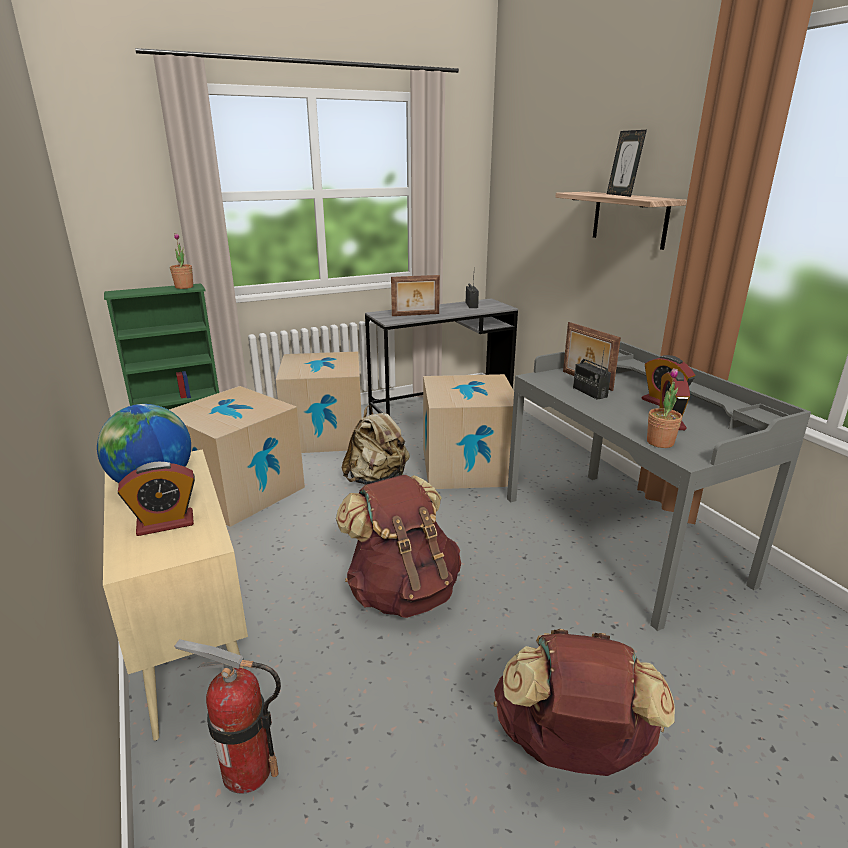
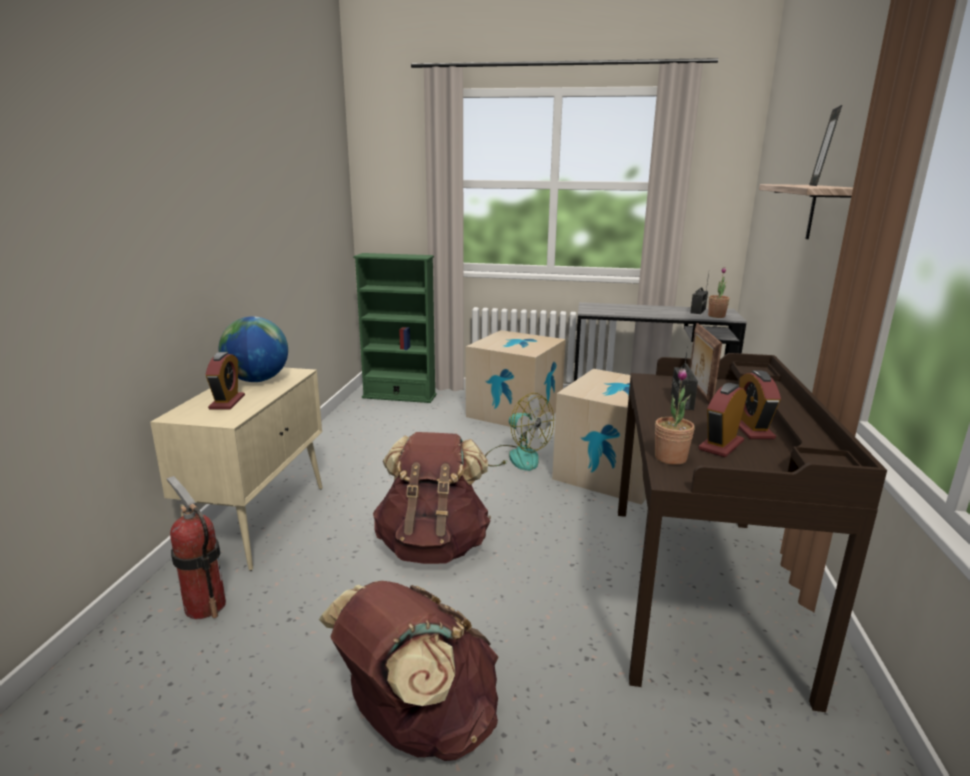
camera: 35 degrees right, 5 degrees down
(165, 523) = (227, 402): alarm clock -> alarm clock turned 105 degrees counterclockwise
(184, 287) = (415, 256): potted plant -> potted plant (716, 316)
(241, 491) = (404, 433): cardboard box -> none
(376, 479) = (516, 457): beige backpack -> fan
(415, 315) = (622, 310): picture frame -> none
(620, 538) = (700, 589): grey desk -> brown desk

